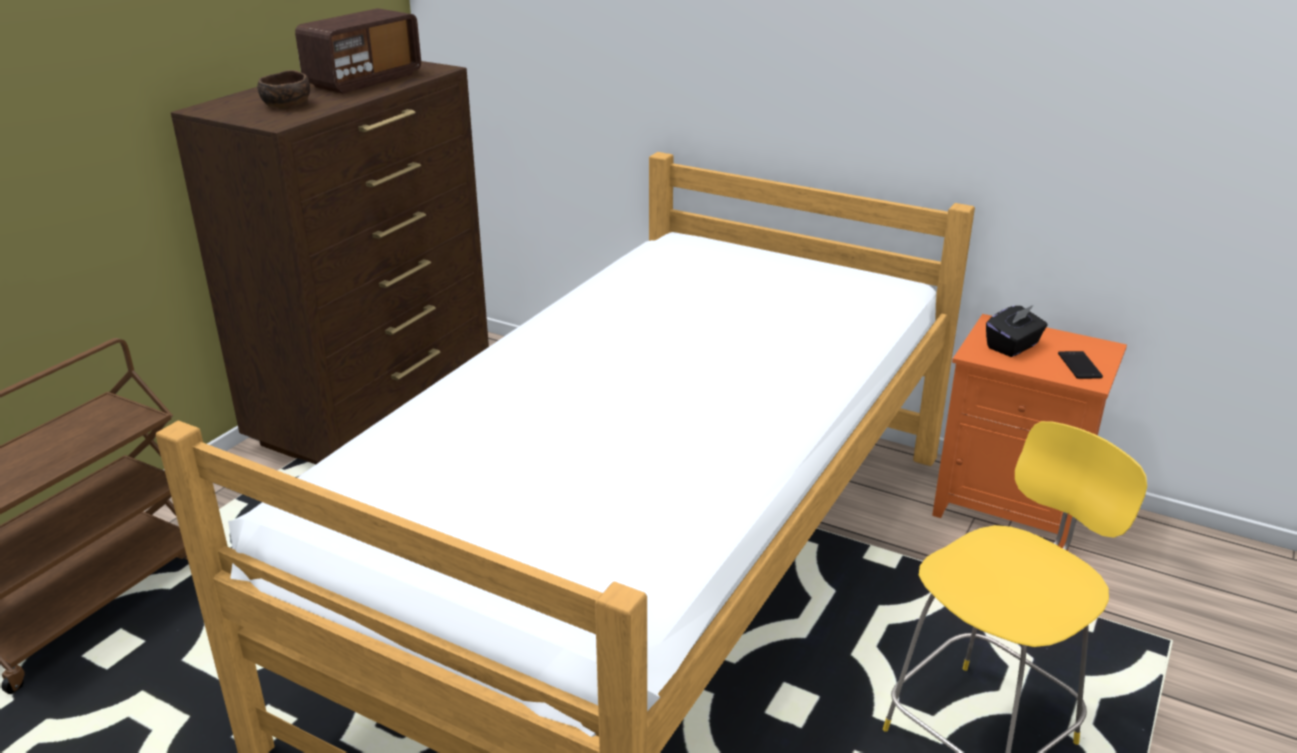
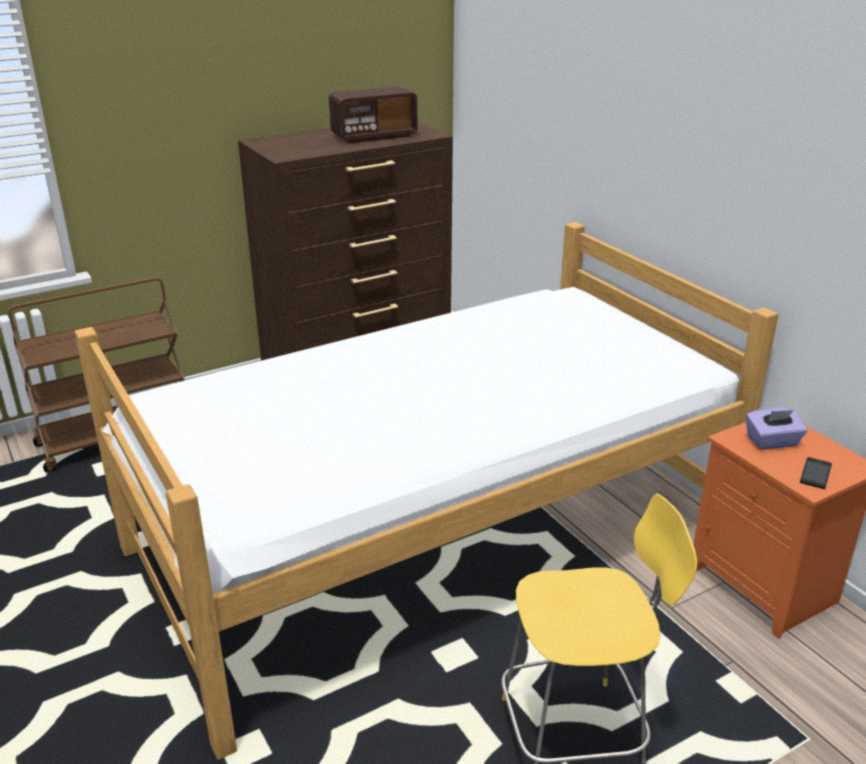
camera: 30 degrees right, 0 degrees up
(286, 105) = (305, 146): brown bowl -> none
(1013, 346) = (772, 442): black tissue box -> purple tissue box

